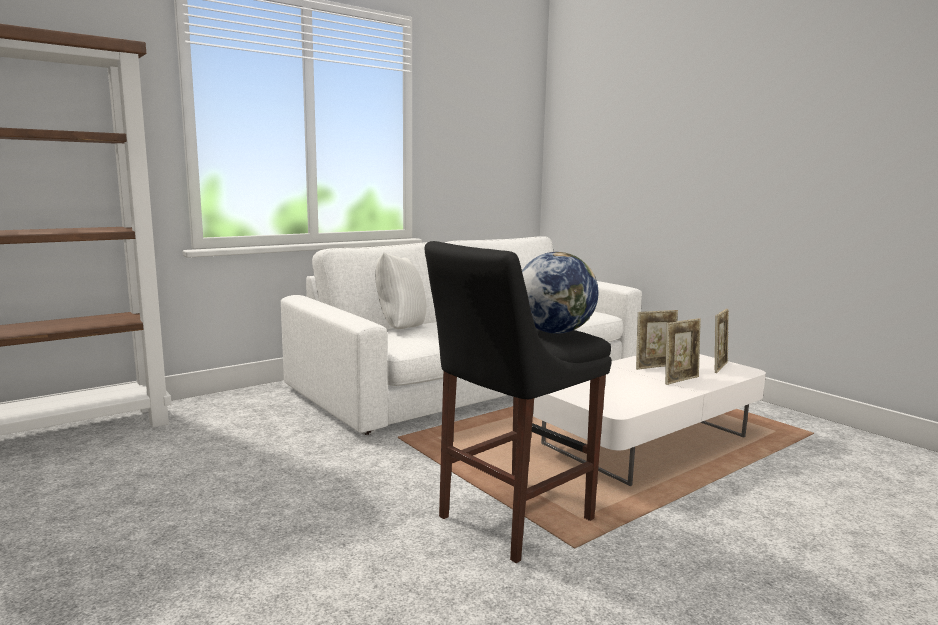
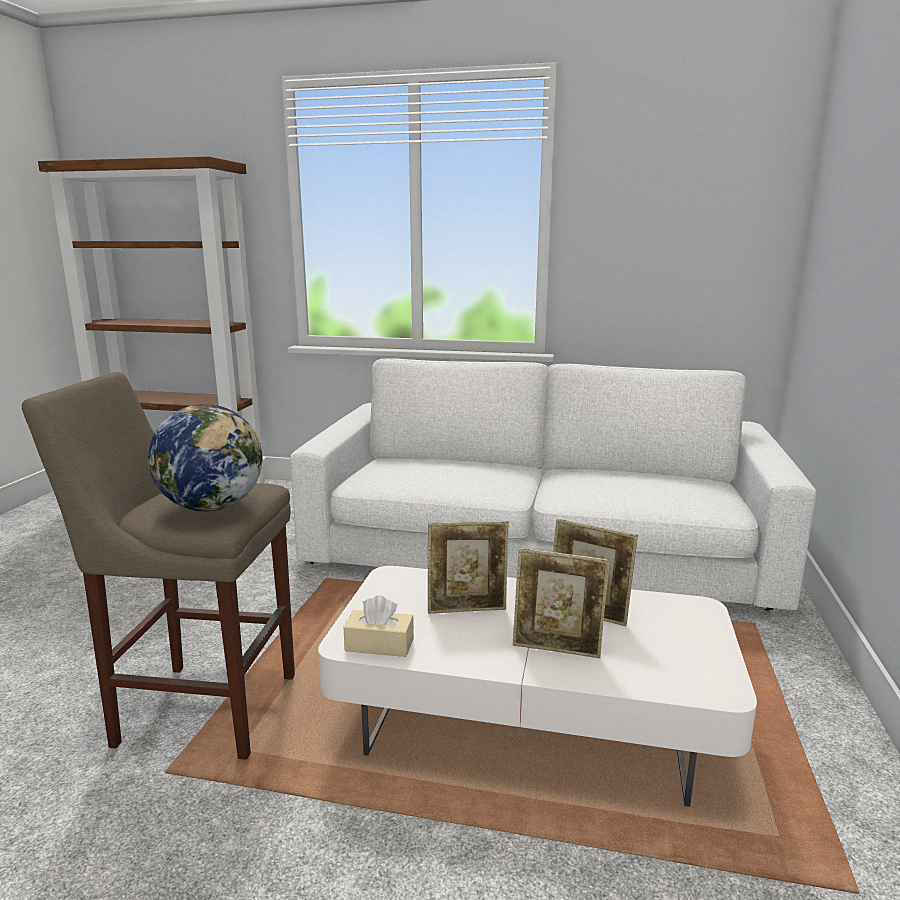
camera: 50 degrees right, 5 degrees up
(400, 329) = (428, 462): white pillow -> none
(509, 520) = (199, 708): black stool -> beige stool
(627, 406) = (379, 645): none -> beige tissue box
(719, 367) = (687, 662): picture frame -> picture frame (467, 609)

